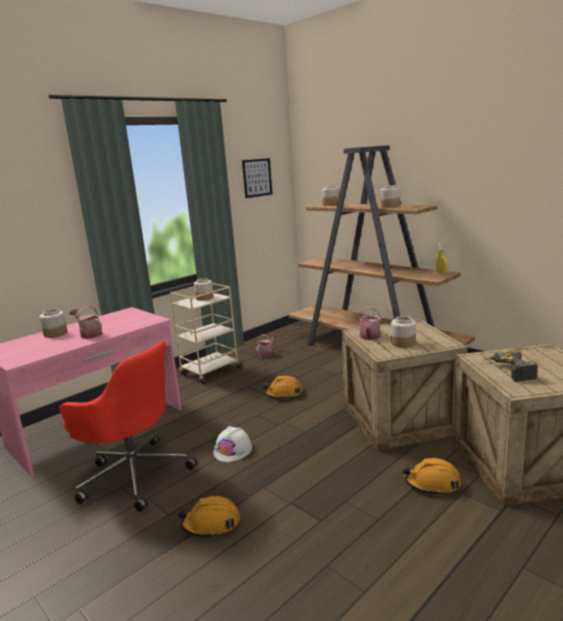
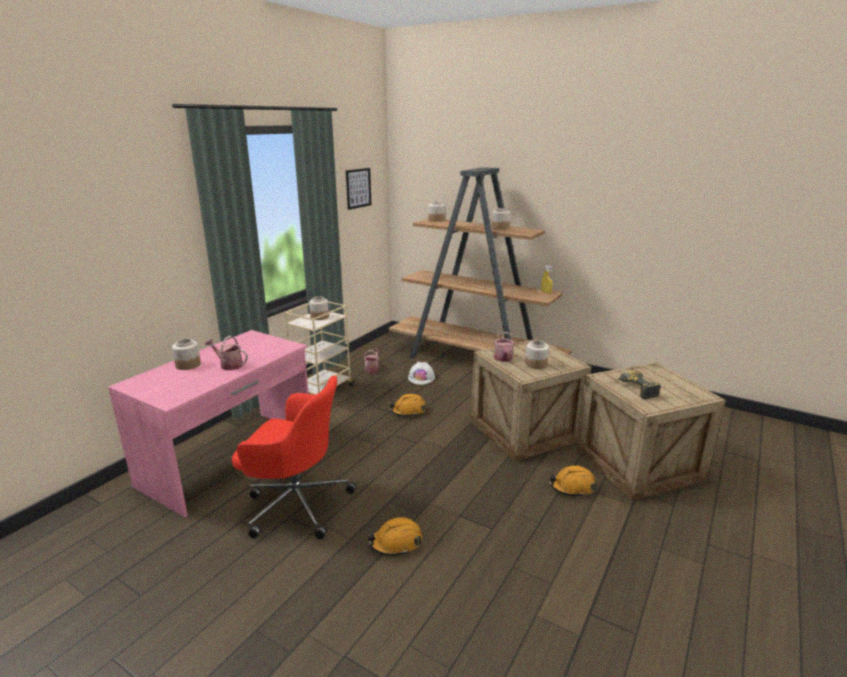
camera: 15 degrees left, 5 degrees up
(233, 450) = (384, 471): white hard hat -> white hard hat (421, 377)

